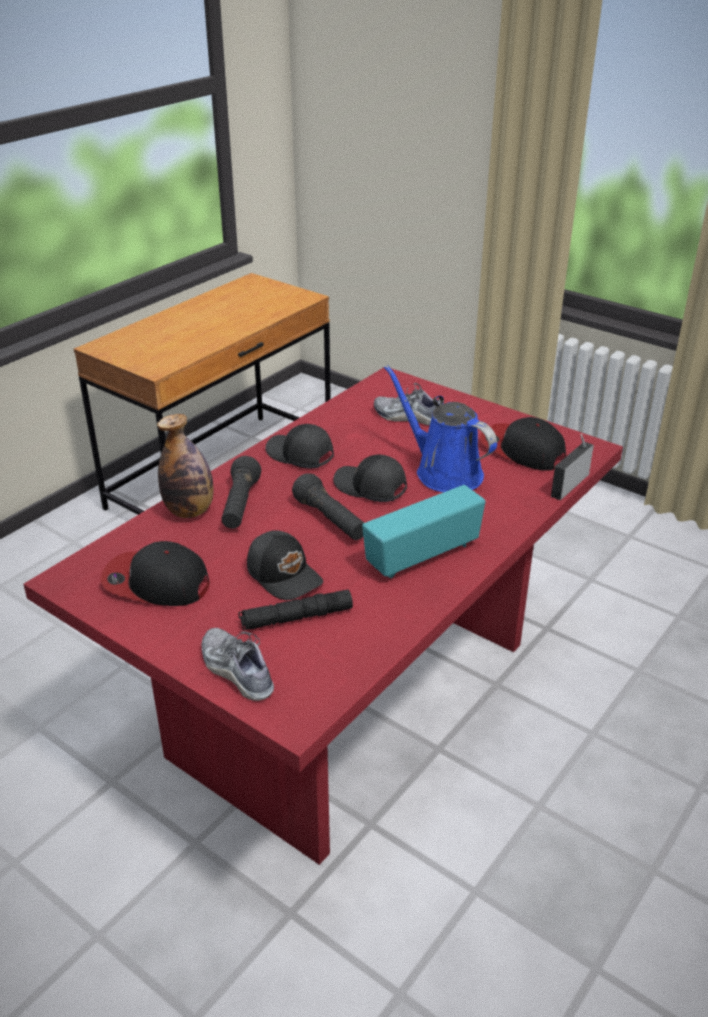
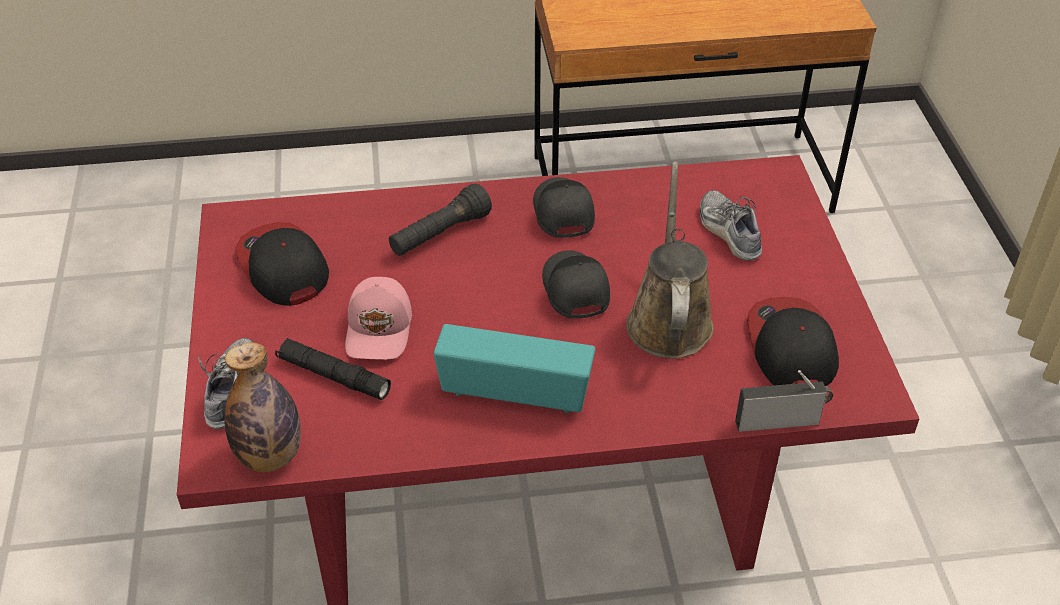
camera: 45 degrees right, 10 degrees up
(190, 511) = (395, 214): bottle -> bottle (270, 456)
(285, 575) = (380, 329): black cap -> pink cap
(331, 520) = (490, 301): black flashlight -> none
(443, 472) = (669, 319): blue watering can -> brown watering can

